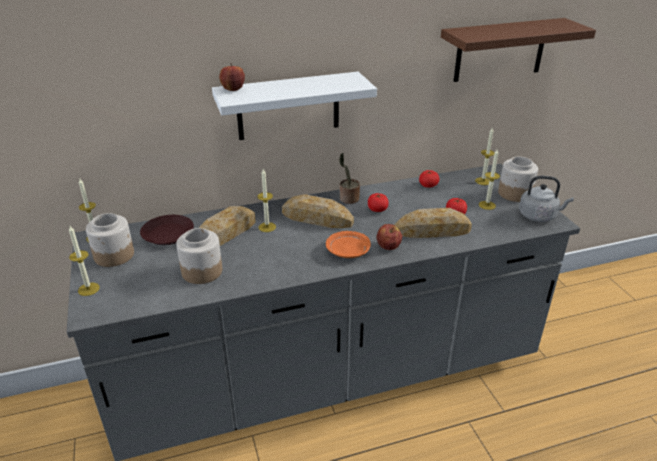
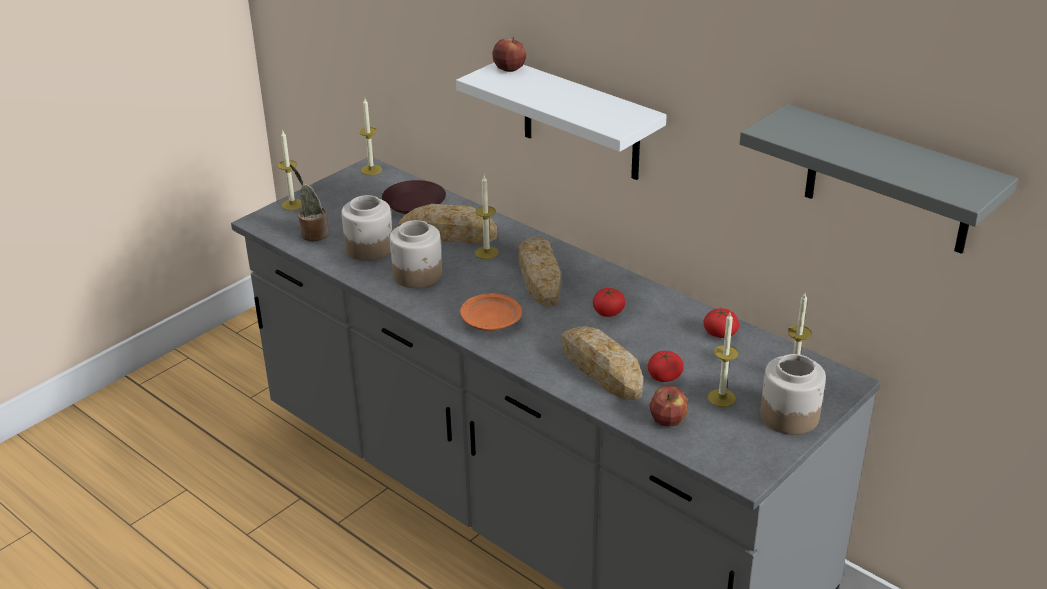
camera: 60 degrees right, 0 degrees up
(114, 255) = (353, 192): jar -> jar (418, 275)
(348, 199) = (608, 283): potted plant -> potted plant (313, 233)
(388, 246) = (529, 346): apple -> apple (668, 420)
(500, 50) = (888, 181): brown shelf -> grey shelf
(539, 216) = (744, 453): grey kettle -> none

